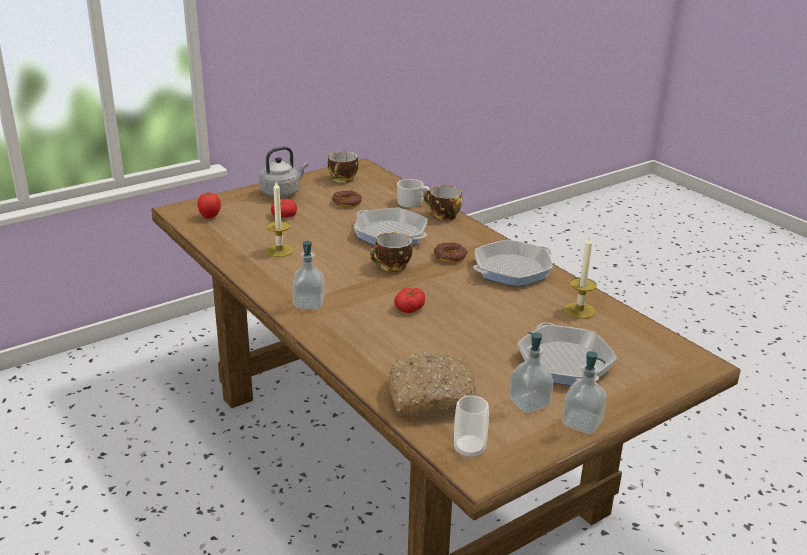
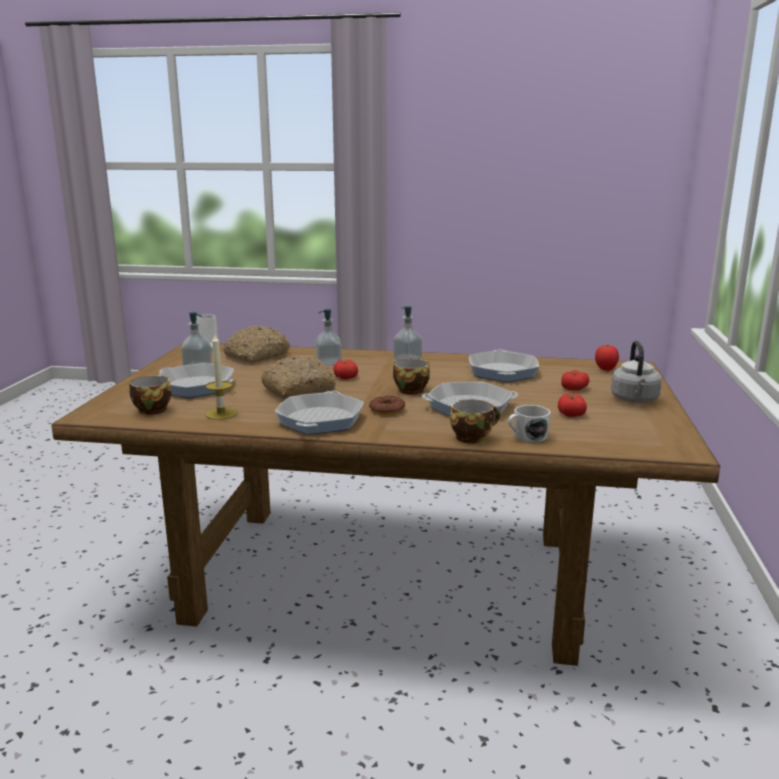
camera: 135 degrees right, 10 degrees down
(279, 250) = (502, 372): candle -> frying pan
(343, 179) = (644, 430): cup -> cup (151, 409)
(347, 203) = (571, 414): donut -> tomato
(477, 310) = (299, 389): none -> bread
(582, 423) = (156, 370): soap dispenser -> soap dispenser (329, 363)

